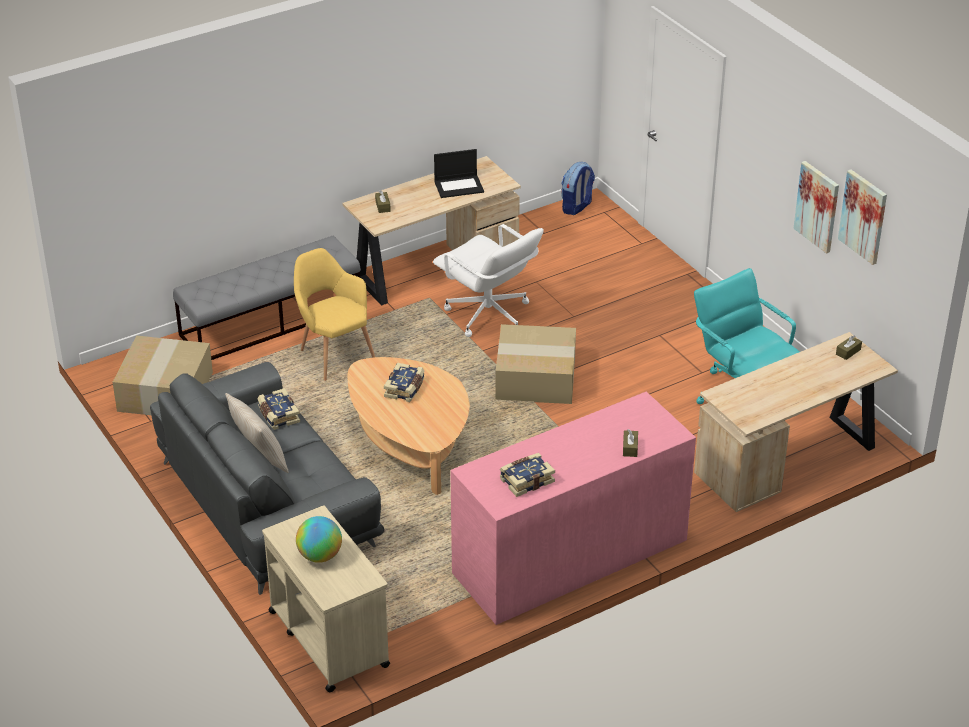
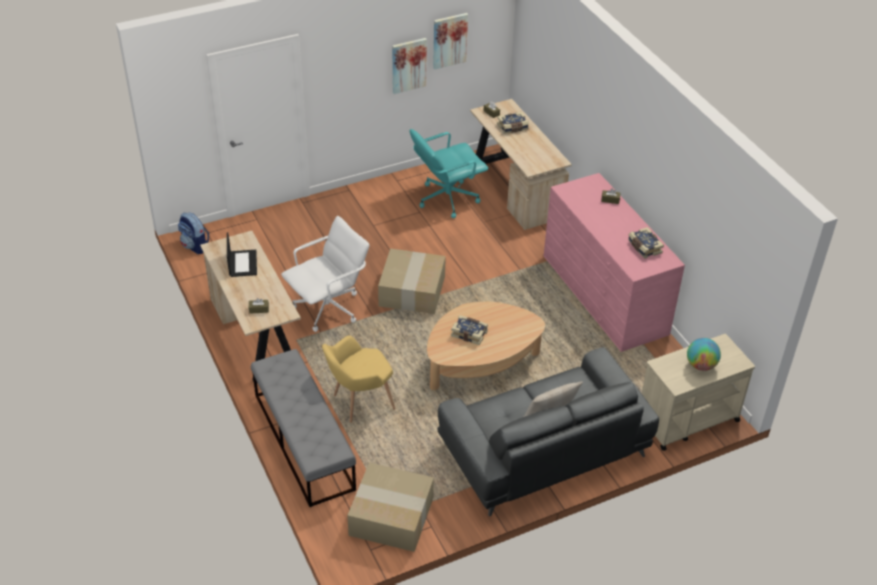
camera: 85 degrees left, 5 degrees up
(278, 415) = (497, 407): book -> book (513, 127)

